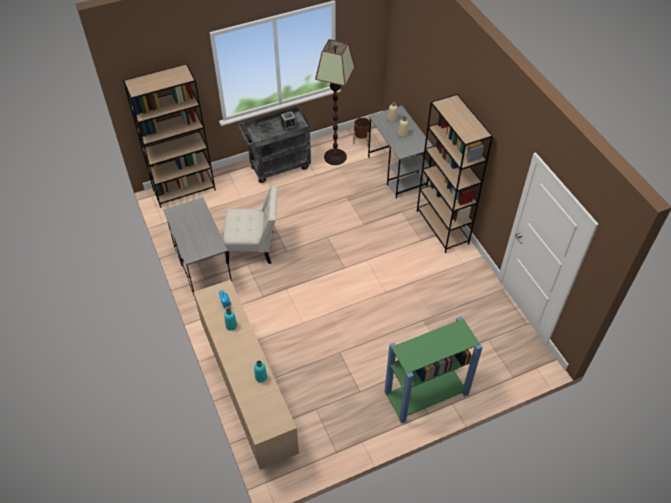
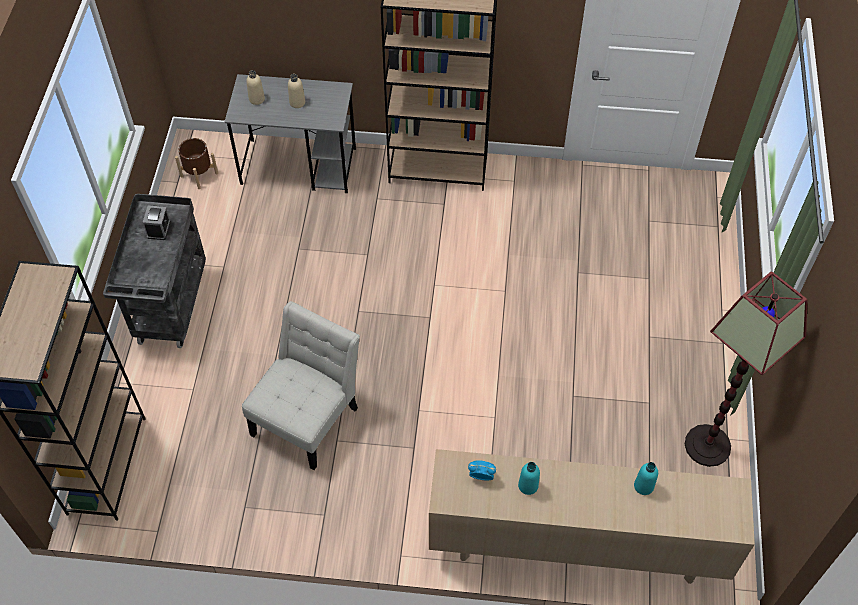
camera: 60 degrees left, 5 degrees up
(203, 268) = (299, 508): grey desk -> none
(335, 157) = (207, 223): floor lamp -> floor lamp (707, 445)
(425, 393) = (692, 330): green bookcase -> none

